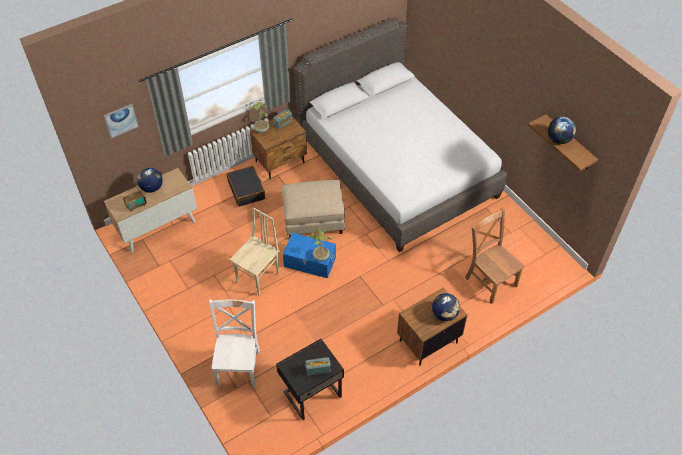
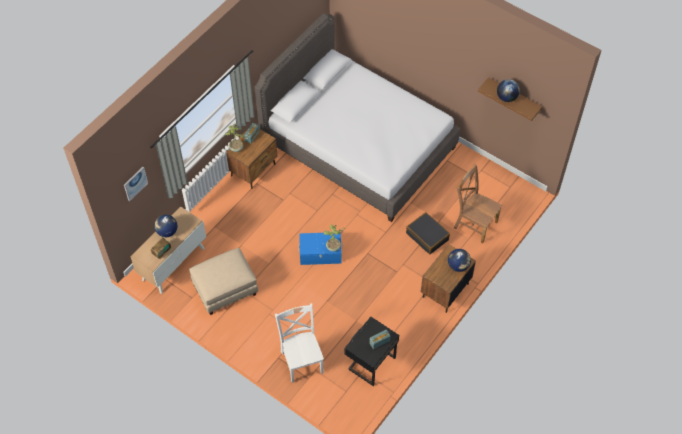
camera: 20 degrees left, 5 degrees up
(246, 190) = (236, 205): black suitcase -> black suitcase (427, 236)
(259, 277) = (283, 281): beige chair -> none
(313, 221) = (307, 216): beige ottoman -> beige ottoman (225, 290)

